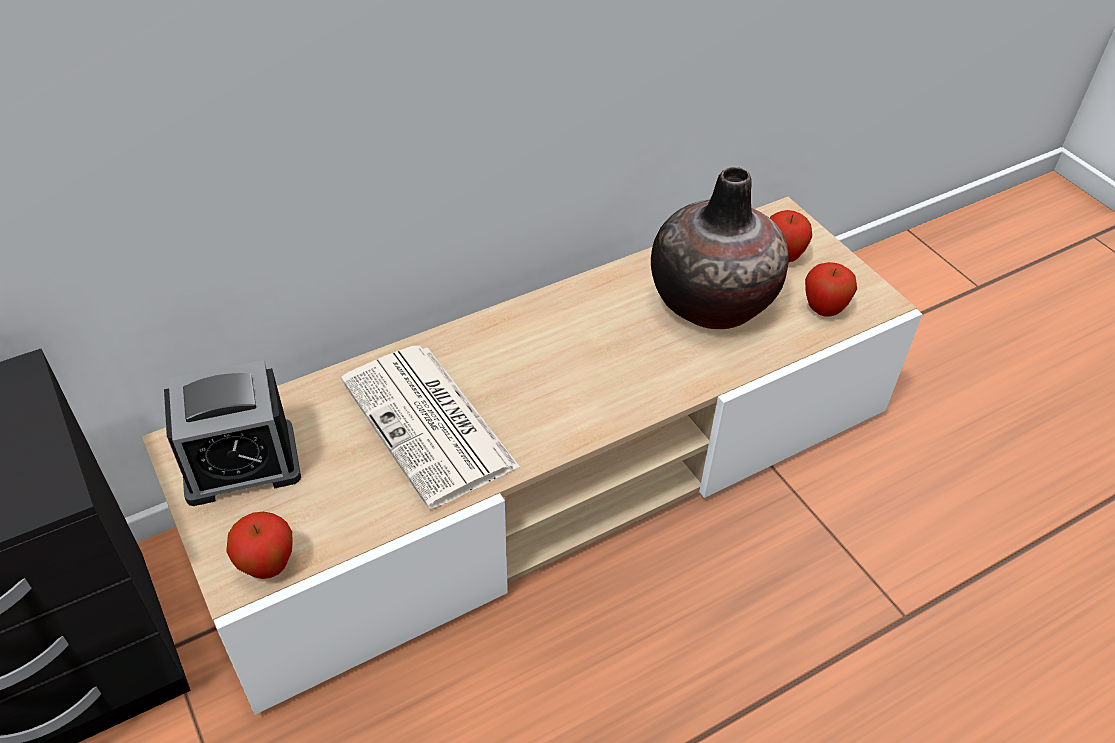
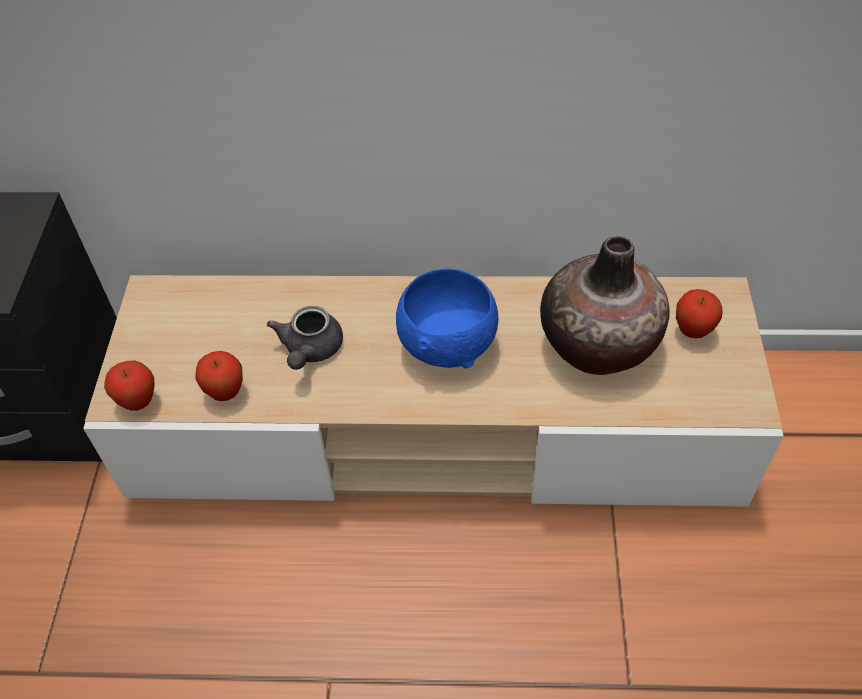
camera: 35 degrees right, 5 degrees up
(241, 464) = (173, 322): alarm clock -> none
(431, 425) = (310, 350): newspaper -> grey teapot
(572, 359) = (449, 344): none -> blue bowl
(823, 310) = (691, 393): apple -> apple (225, 392)

